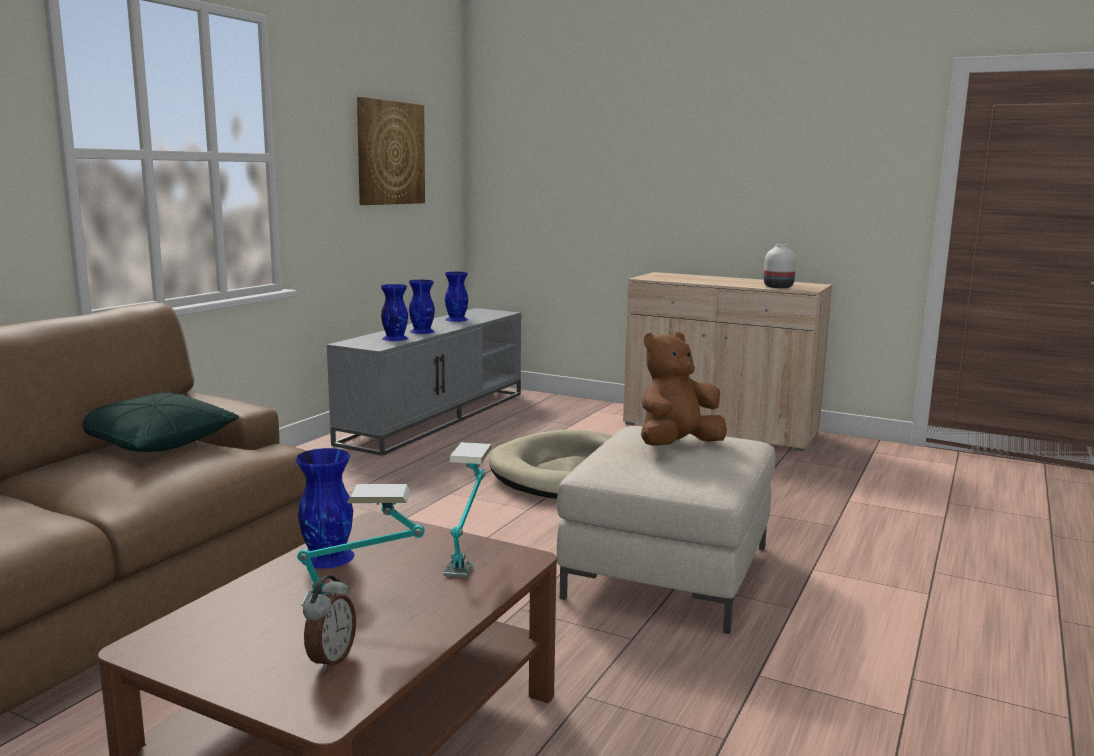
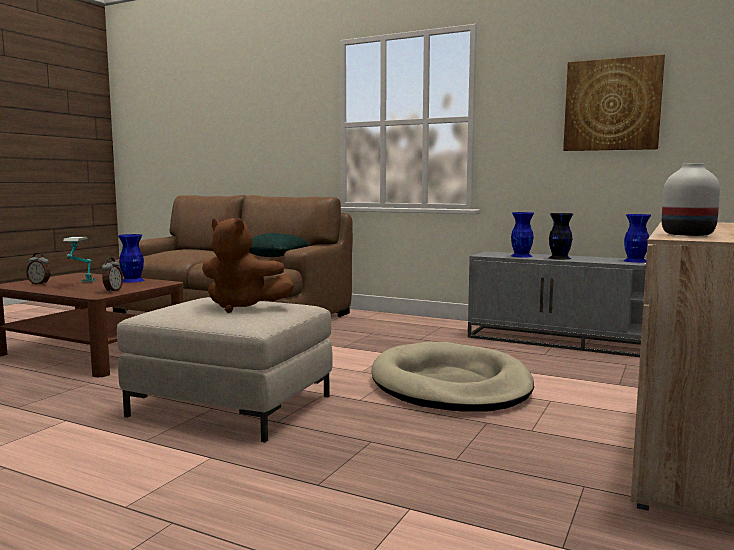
camera: 90 degrees right, 5 degrees down
(422, 331) = (559, 258): blue vase -> black vase
(467, 554) = (112, 291): table lamp -> alarm clock
(677, 446) = (242, 307): brown plush toy -> brown plush toy turned 150 degrees clockwise

